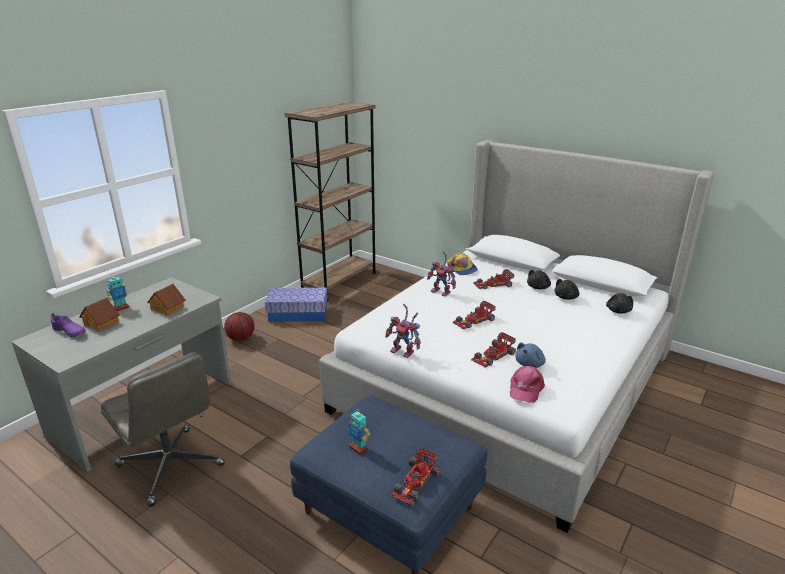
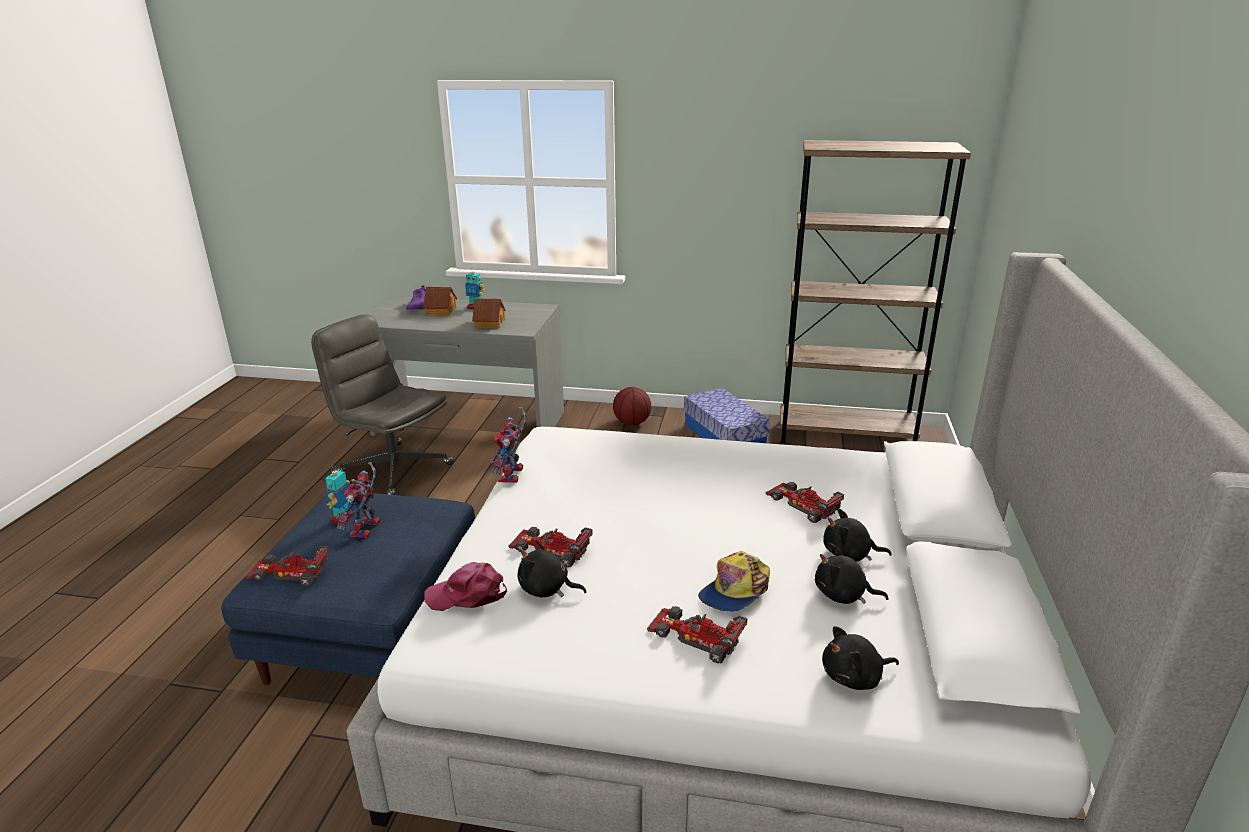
camera: 65 degrees right, 0 degrees up
(171, 466) = (393, 469): grey office chair -> grey office chair turned 105 degrees clockwise
(443, 292) = (719, 466): toy robot -> toy robot (366, 530)
(462, 269) = (828, 464): cap -> cap (735, 590)
(474, 320) = (645, 509): toy car -> toy car (696, 635)
(530, 364) = (547, 589): blue plush toy -> black plush toy

